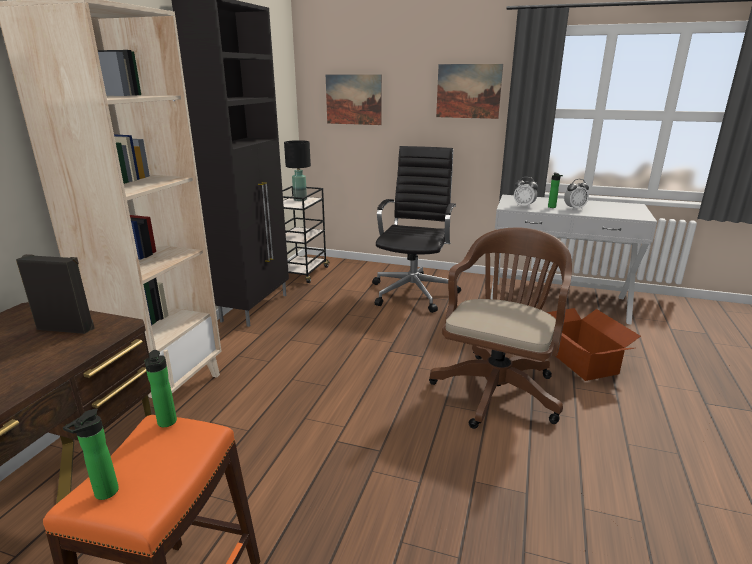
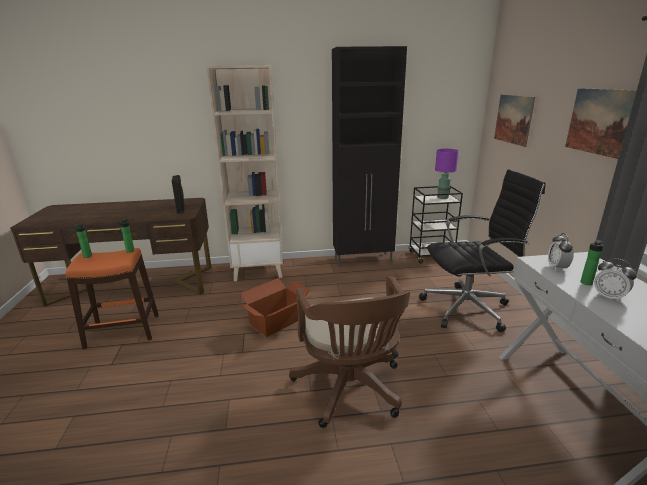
camera: 65 degrees right, 0 degrees up
(300, 199) = (442, 197): black table lamp -> purple table lamp
(498, 388) = (350, 390): brown office chair -> brown office chair turned 75 degrees clockwise
(581, 361) = (449, 444): cardboard box -> cardboard box (276, 320)

